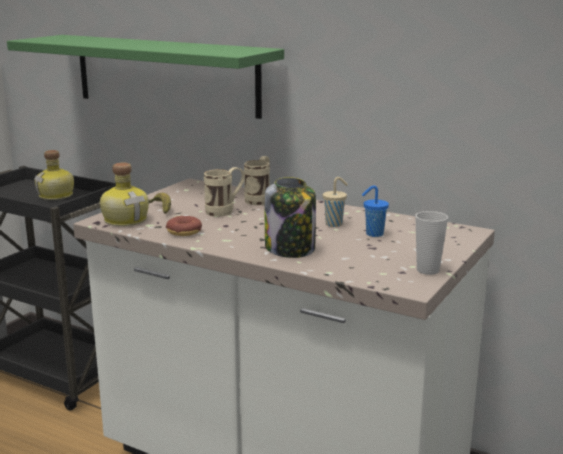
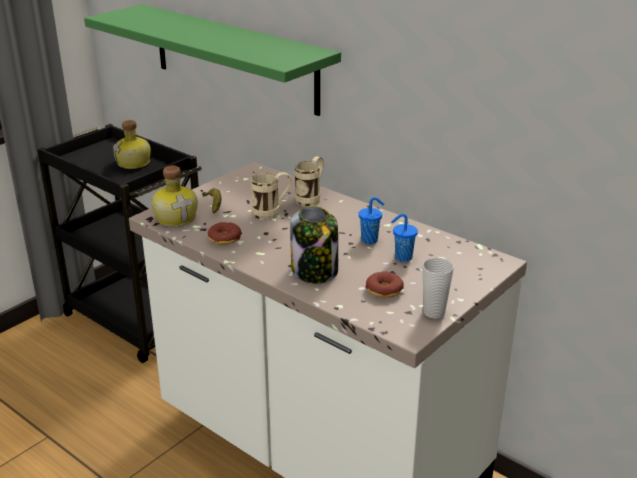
camera: 10 degrees right, 10 degrees up
(335, 224) = (370, 240): beige cup -> blue cup
(368, 258) = (384, 290): none -> donut

